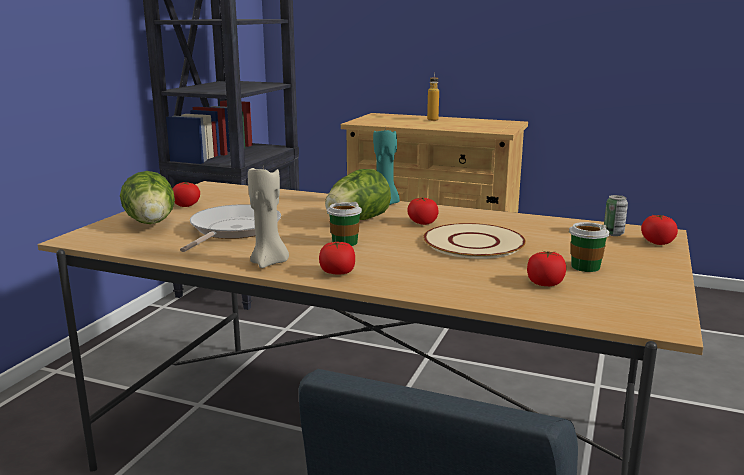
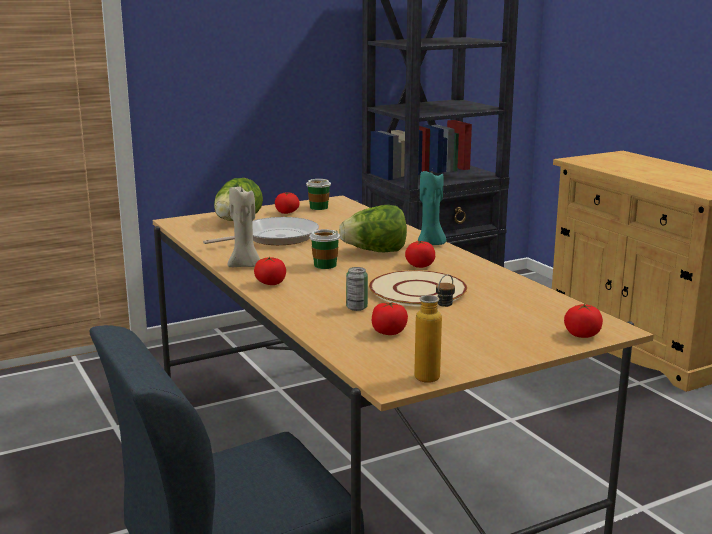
camera: 40 degrees right, 0 degrees up
(432, 119) = (669, 167): bottle -> bottle (434, 374)
(585, 267) = (455, 332): cup -> cup (318, 207)
(613, 233) = (563, 317): can -> can (356, 308)

